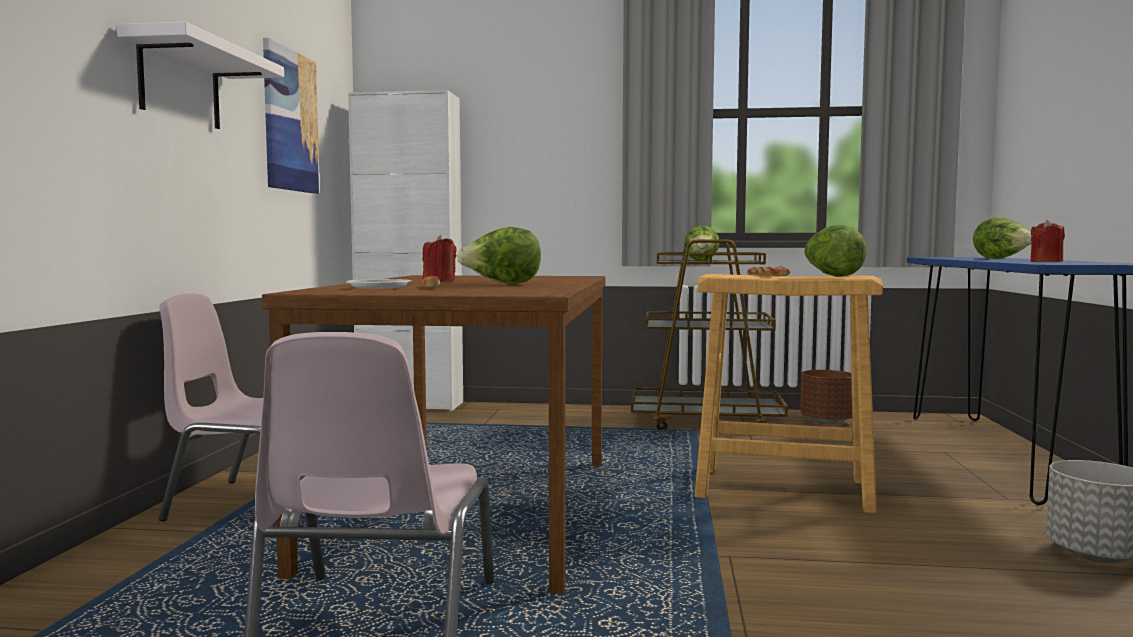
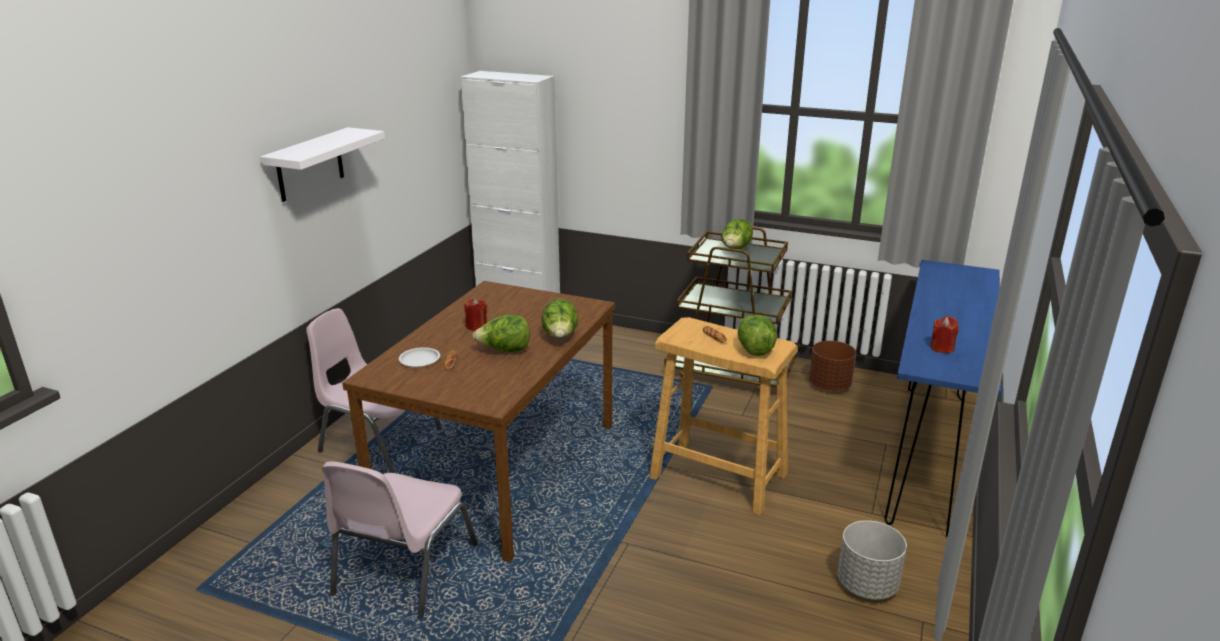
camera: 15 degrees right, 20 degrees up
(290, 121) = (406, 130): picture -> none
(1002, 259) = (955, 308): lettuce -> lettuce (560, 337)

